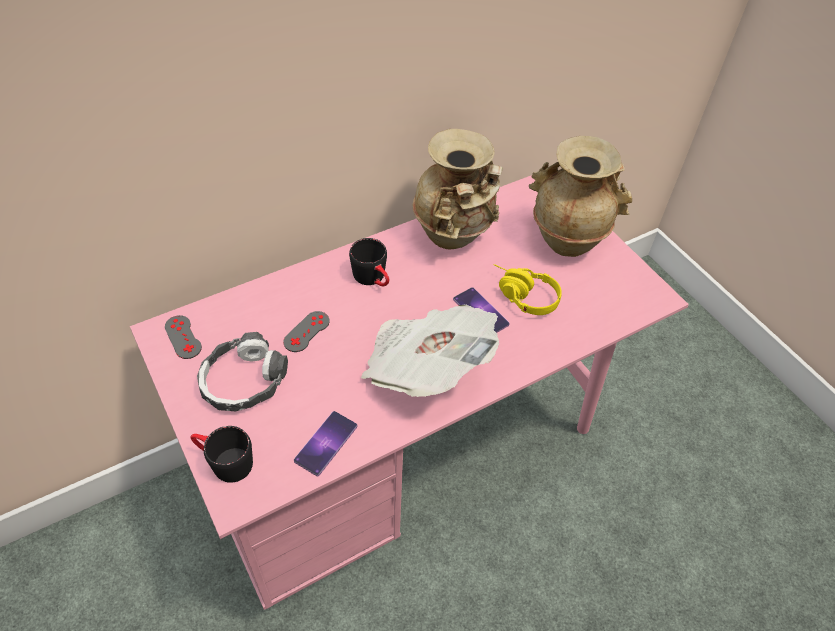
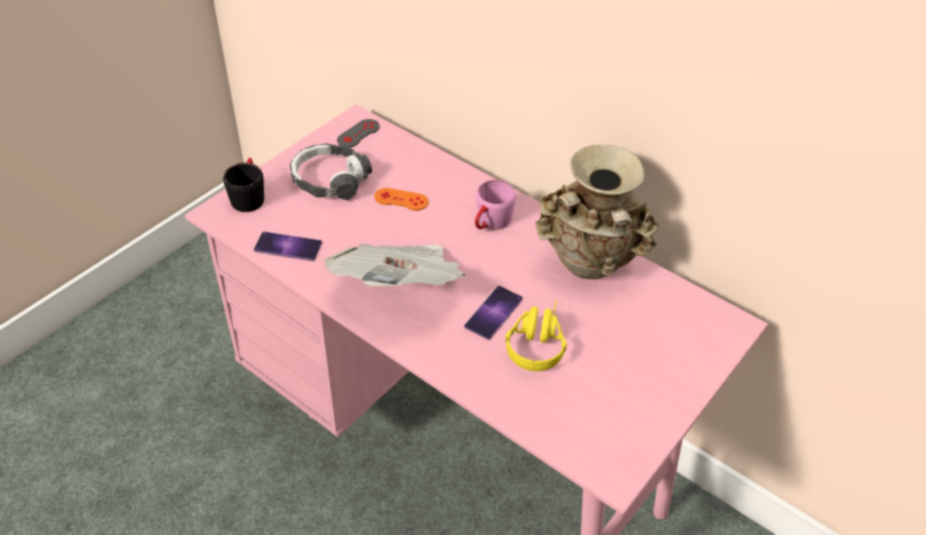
camera: 70 degrees right, 5 degrees down
(306, 331) = (401, 199): grey game controller -> orange game controller
(373, 278) = (490, 223): black mug -> pink mug
(567, 240) = (653, 365): beige vase -> none

